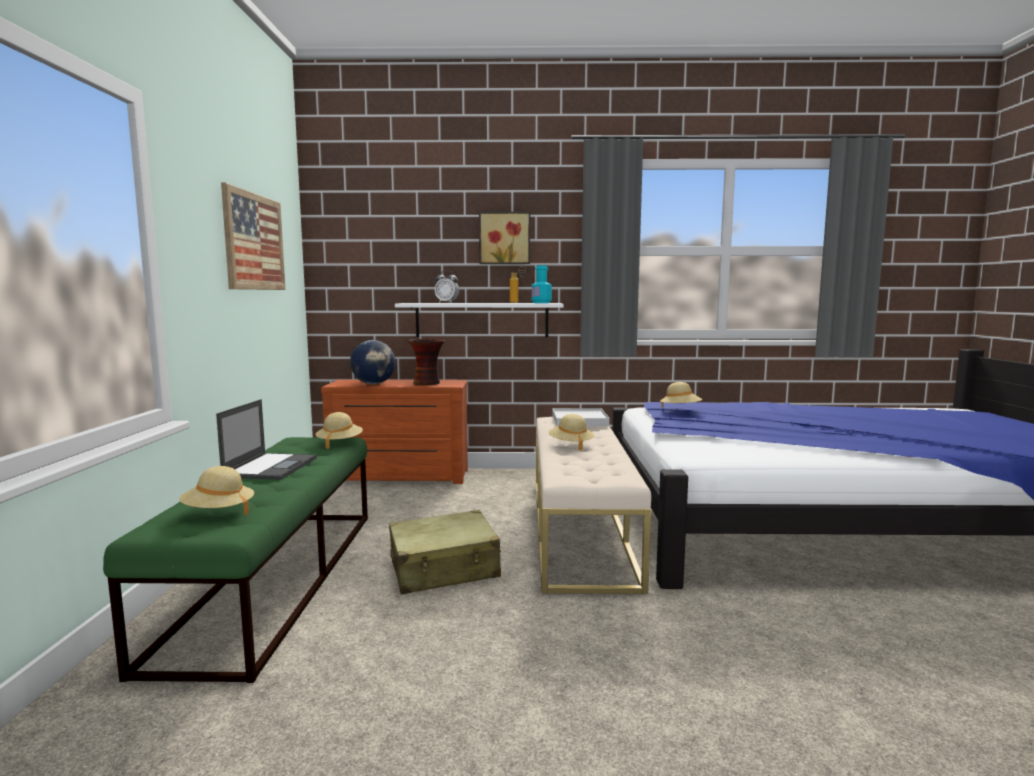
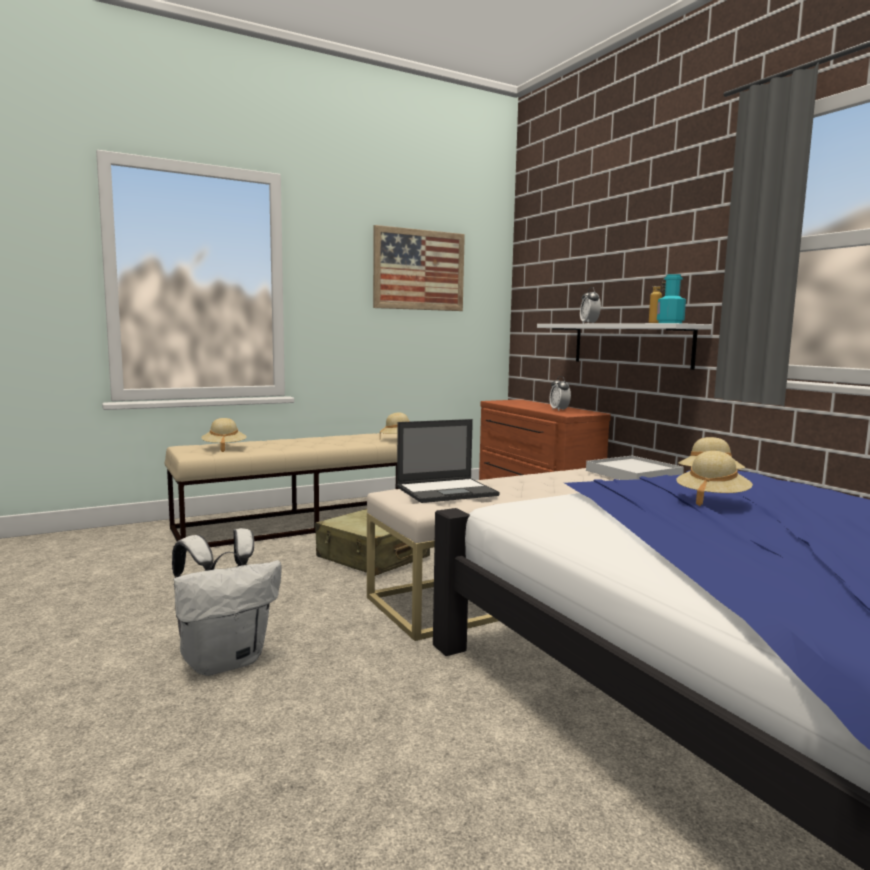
camera: 60 degrees right, 0 degrees up
(271, 467) = (320, 440): laptop -> laptop (447, 491)
(276, 578) = (306, 522): green bench -> beige bench
(374, 384) = (521, 404): globe -> none
(428, 383) = (559, 410): vase -> alarm clock
(504, 238) = (658, 244): picture -> none
(571, 445) = (522, 482): beige hat -> beige hat (712, 499)
(636, 693) = (225, 661): none -> white backpack

